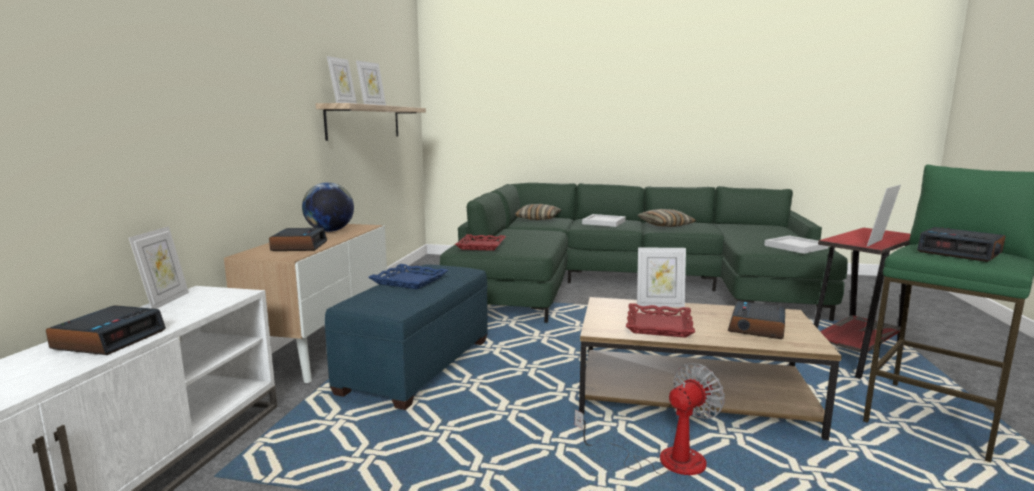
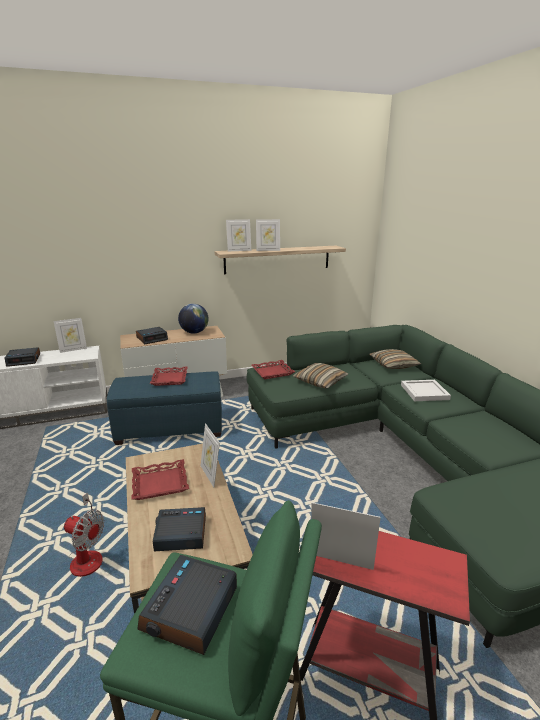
camera: 60 degrees right, 10 degrees up
(409, 281) = (170, 379): blue tray -> red tray
(665, 225) = (472, 423): pillow -> pillow (320, 381)
(796, 247) = (496, 530): white tray -> none

